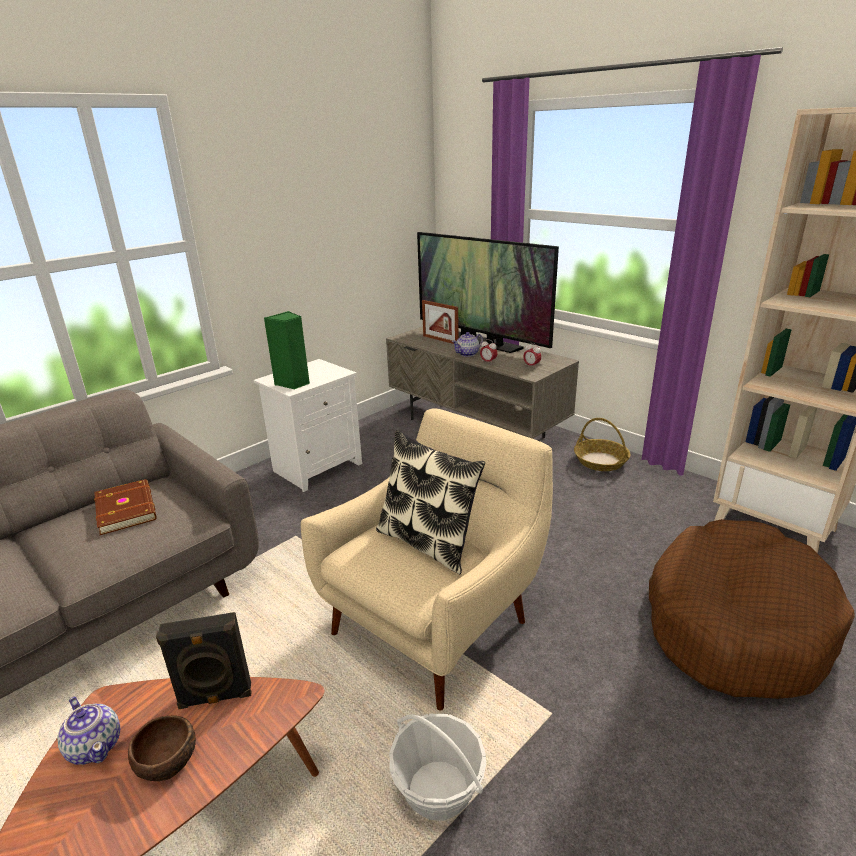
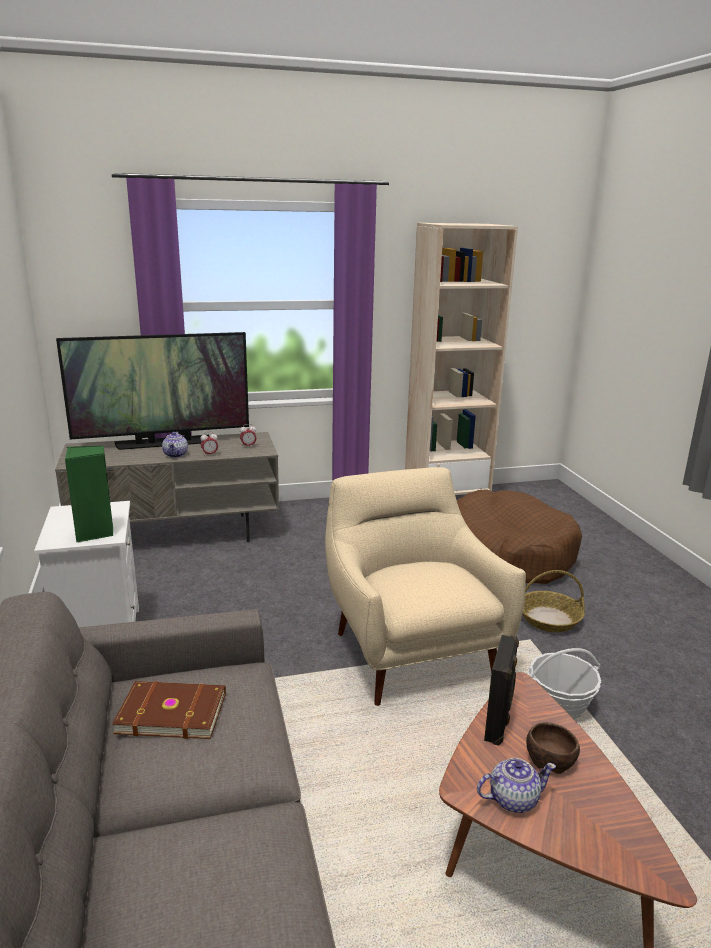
camera: 60 degrees left, 5 degrees down
(428, 542) = (425, 572): pillow -> none
(440, 340) = (118, 453): picture frame -> none
(600, 461) = (308, 513): basket -> basket (548, 619)

